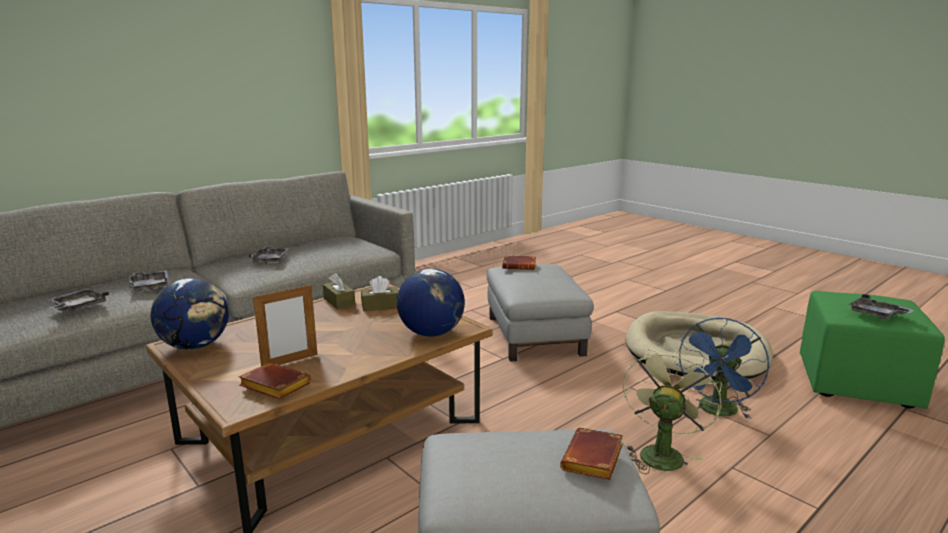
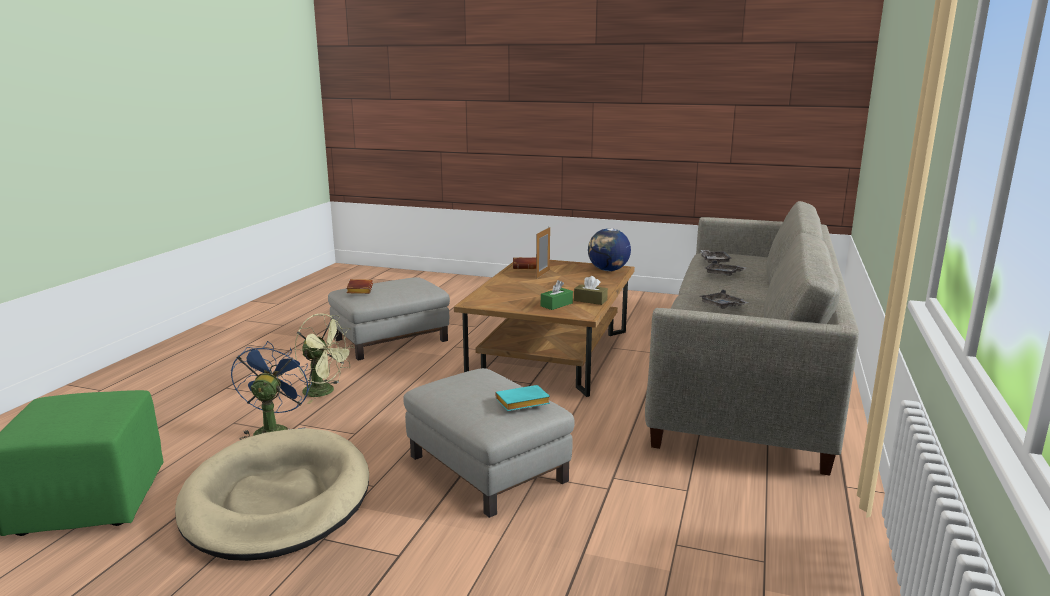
camera: 150 degrees right, 0 degrees up
(380, 306) = (556, 305): brown tissue box -> green tissue box
(431, 333) = (490, 297): globe -> none
(520, 266) = (521, 403): brown book -> turquoise book
(661, 452) = (325, 392): green fan -> green fan turned 60 degrees counterclockwise
(876, 314) = (87, 397): grey tray -> none

